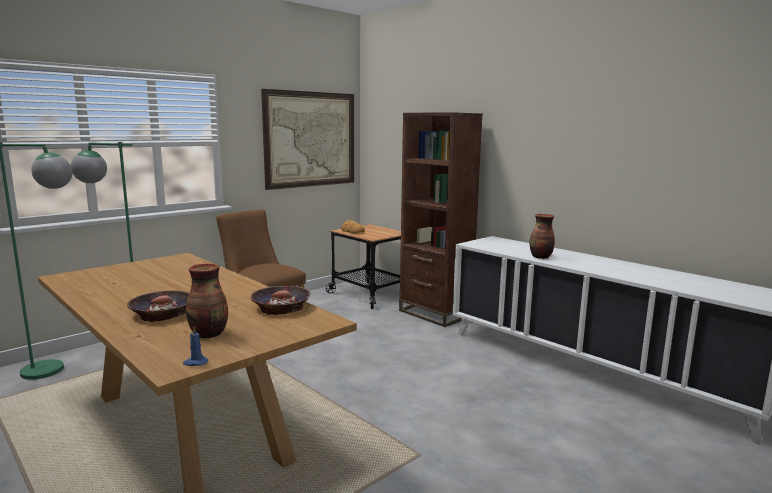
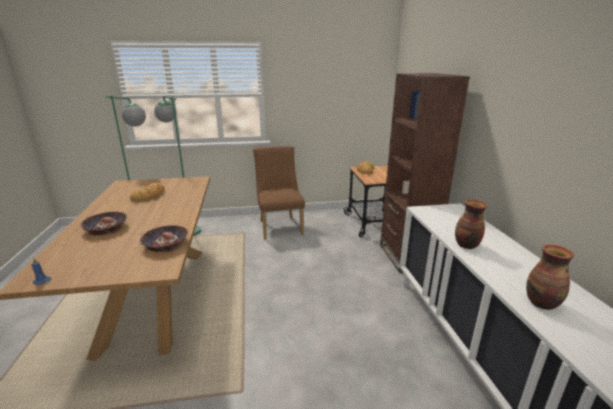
camera: 35 degrees right, 10 degrees up
(146, 279) = (150, 195): none -> bread
(209, 334) = (91, 256): vase -> vase (542, 303)
(311, 139) = (344, 91): picture -> none

